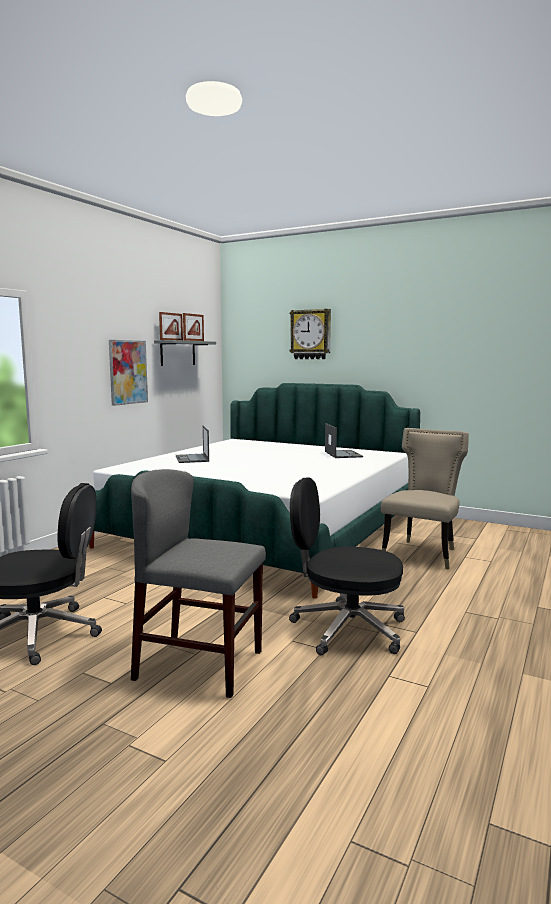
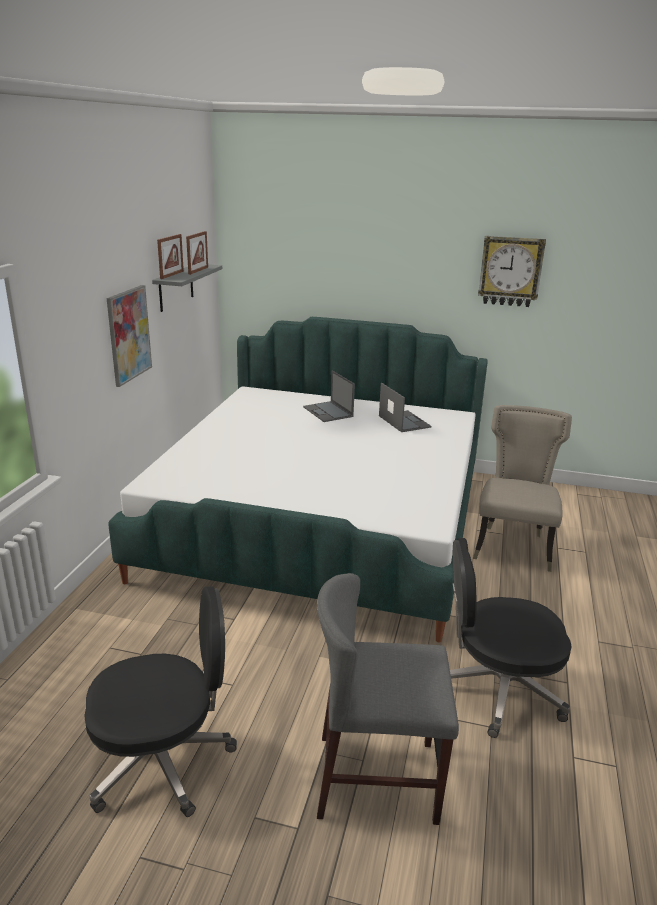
camera: 15 degrees left, 15 degrees up
(192, 459) = (230, 448): laptop -> laptop (328, 412)
(311, 334) = (347, 255): wall clock -> wall clock (510, 271)

